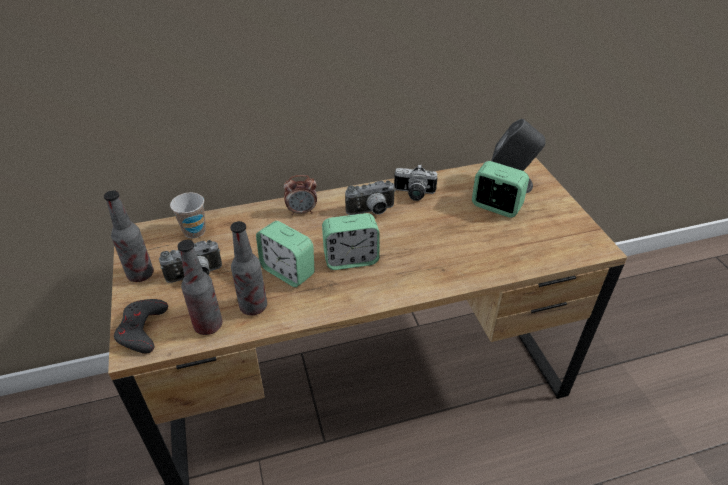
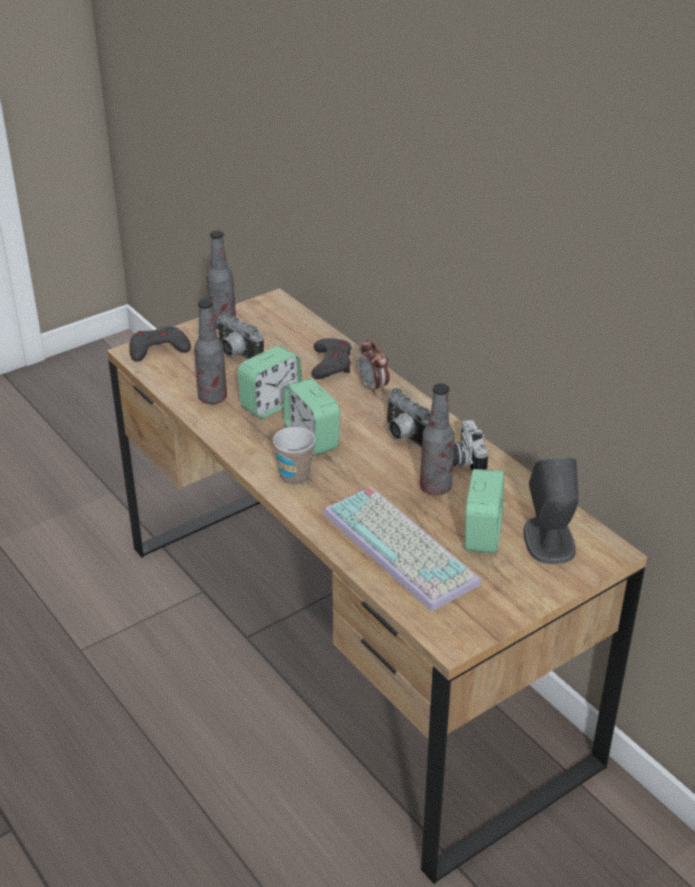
camera: 70 degrees right, 5 degrees down
(194, 231) = (298, 332): cup -> cup (295, 477)
(208, 325) = (178, 380): bottle -> bottle (435, 487)
(254, 224) = (331, 363): none -> grey game controller
(288, 271) = (271, 404): alarm clock -> alarm clock turned 150 degrees counterclockwise
(500, 245) = (403, 548): none -> keyboard

